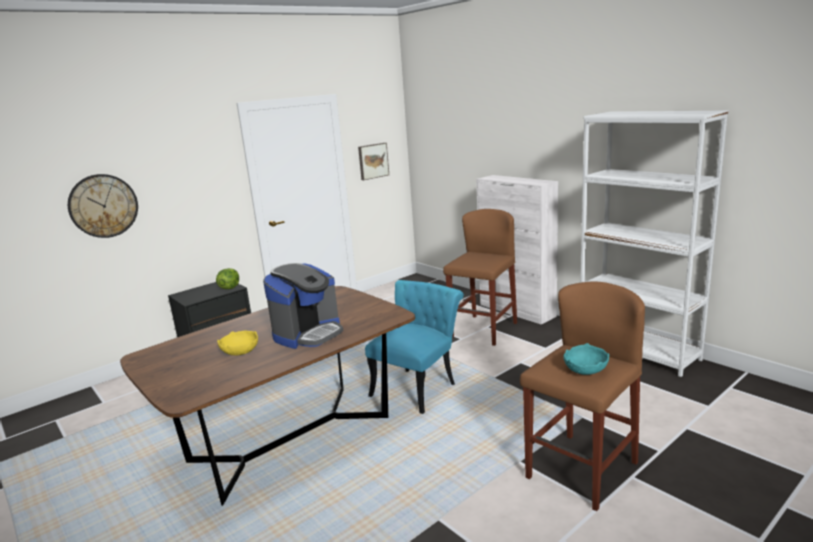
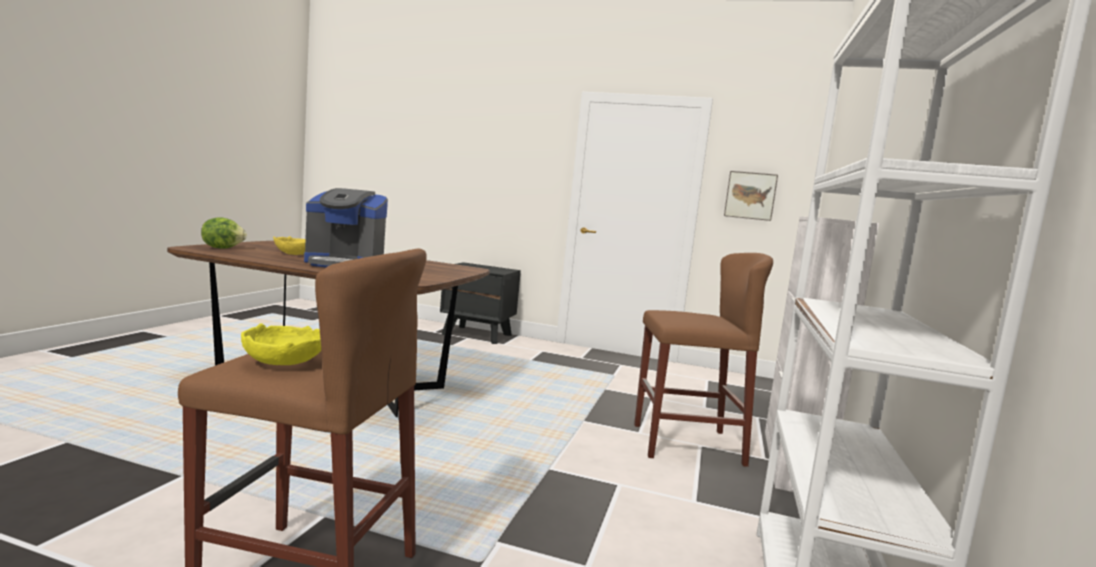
camera: 55 degrees right, 10 degrees down
(103, 206) = (438, 163): wall clock -> none
(229, 288) = (497, 271): lettuce -> lettuce (222, 248)
(418, 386) = (483, 424): turquoise chair -> none
(585, 370) = (284, 362): turquoise bowl -> yellow bowl

